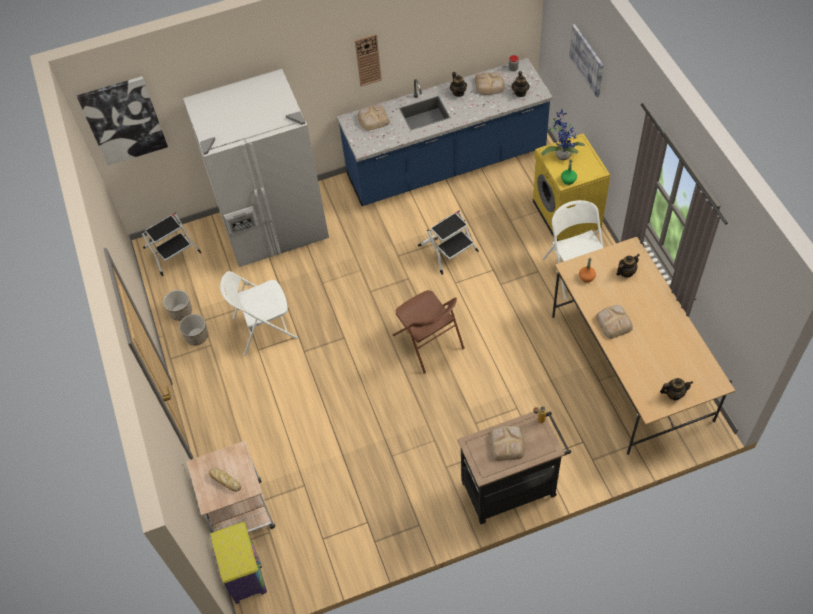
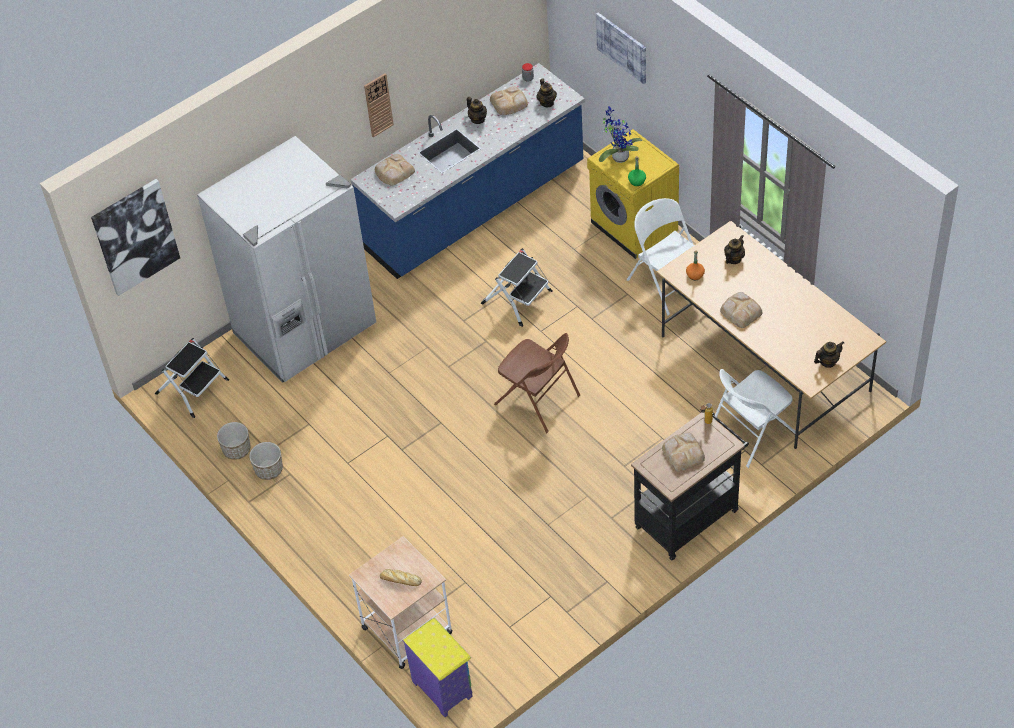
camera: 20 degrees left, 5 degrees down
(265, 328) = (344, 438): white chair -> white chair (751, 432)

